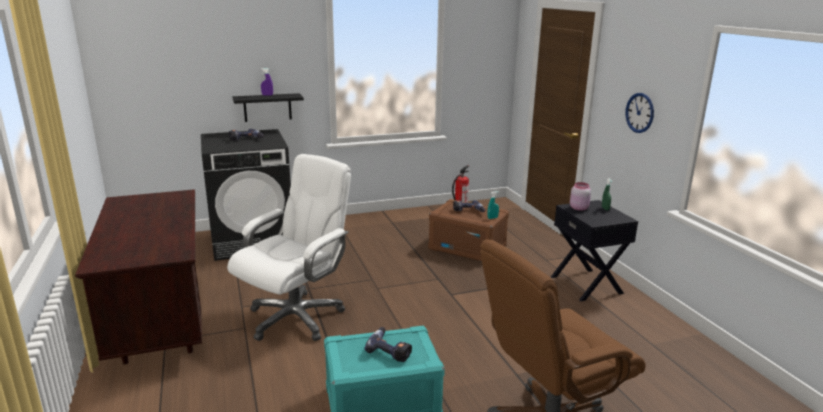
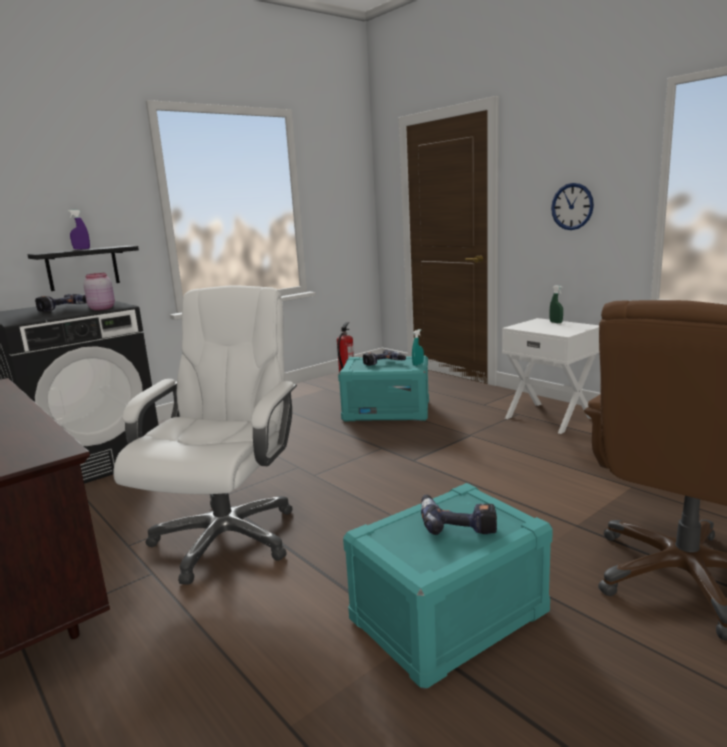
camera: 20 degrees left, 5 degrees down
(467, 248) = (387, 411): brown storage box -> turquoise storage box
(578, 208) = (529, 326): pink jar -> pink jar (102, 309)
(587, 284) = (549, 417): black nightstand -> white nightstand

